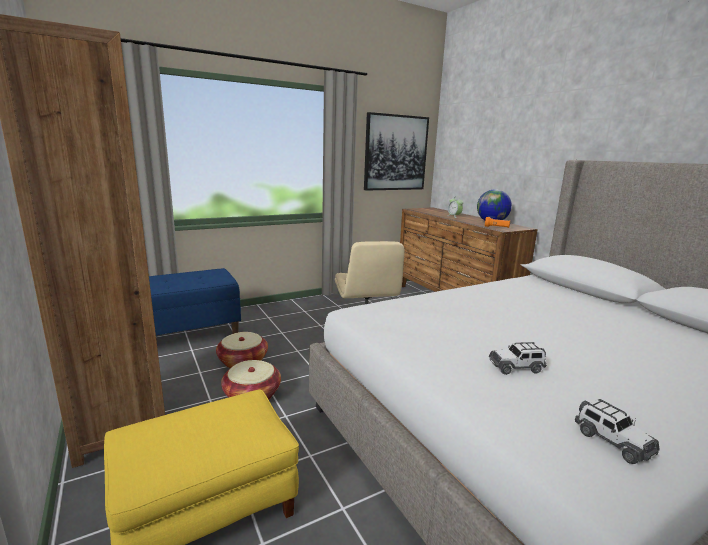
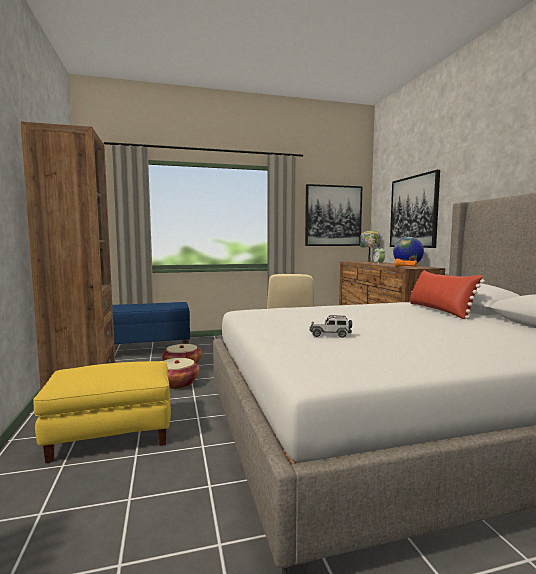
camera: 15 degrees right, 10 degrees down
(435, 209) = (370, 261): none -> table lamp
(497, 158) = (413, 212): none -> picture
(570, 297) = (439, 310): none -> red pillow
(612, 441) = (353, 363): toy car -> none

